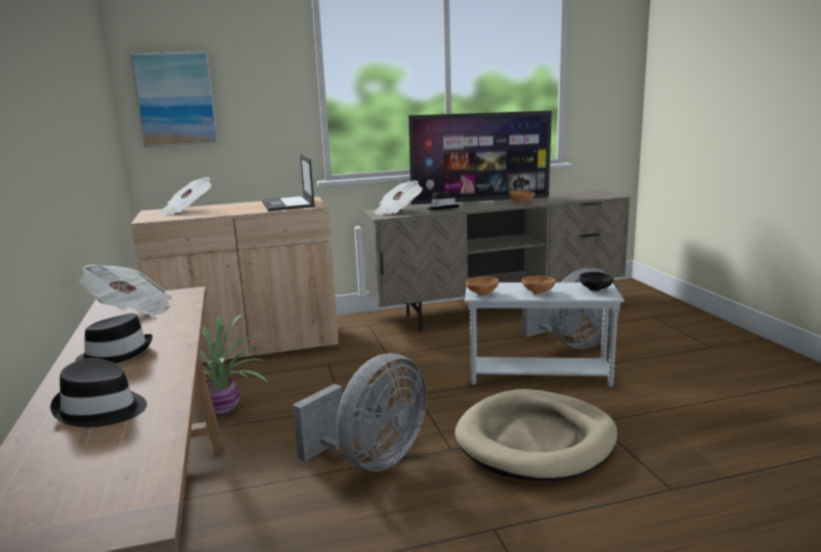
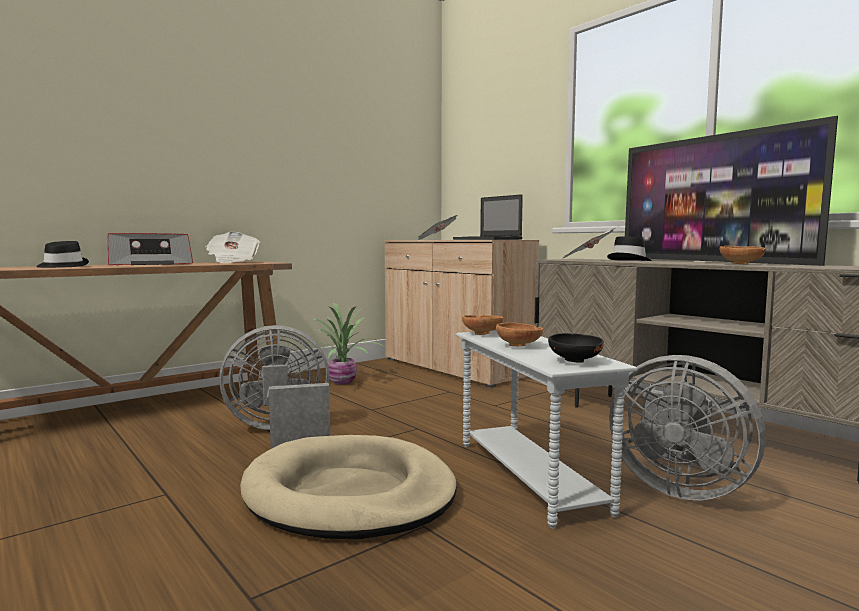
camera: 65 degrees right, 10 degrees down
(116, 354) = (150, 264): black hat -> radio
(176, 99) = (469, 154): picture -> none
(288, 204) = (488, 239): laptop -> laptop turned 90 degrees counterclockwise
(372, 460) = (281, 433): grey fan -> grey fan turned 150 degrees clockwise

